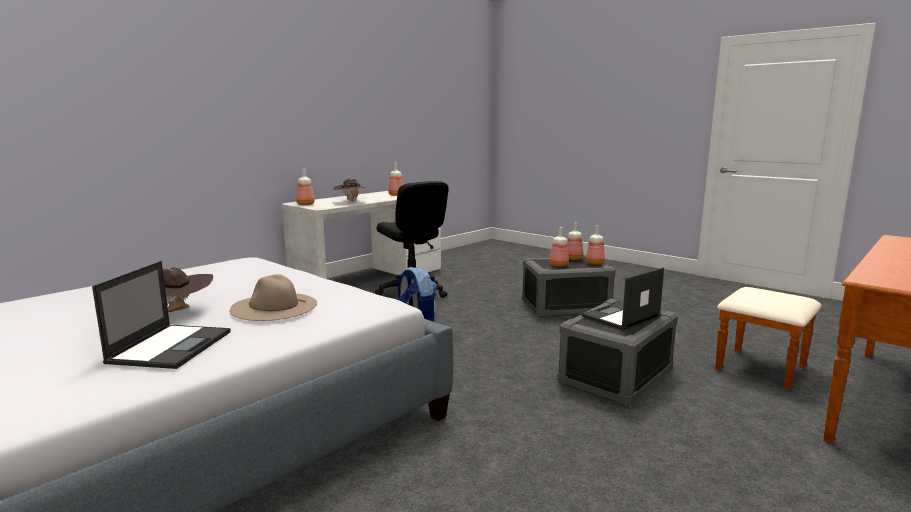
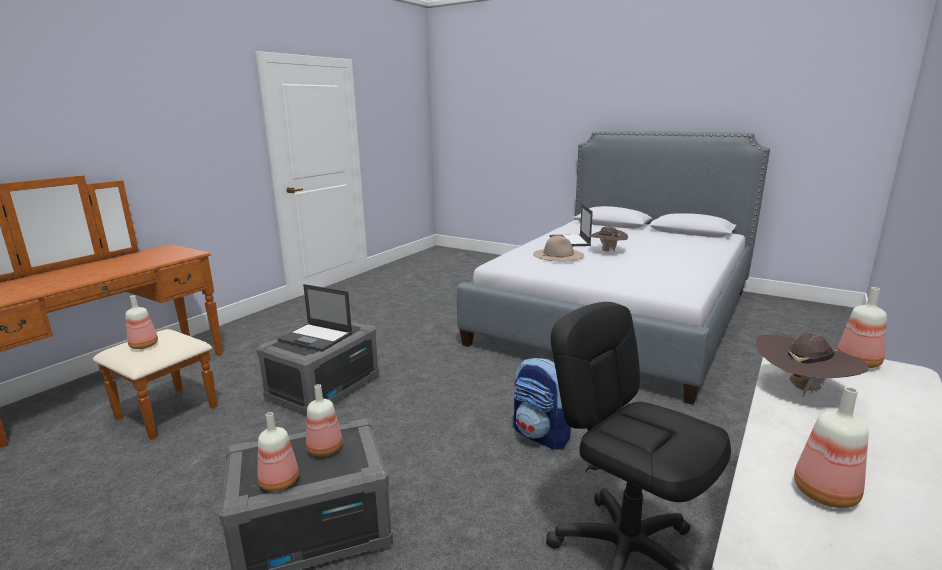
camera: 170 degrees right, 5 degrees up
(594, 263) = (250, 462): bottle -> bottle (144, 345)
(620, 316) = (316, 337): laptop -> laptop turned 75 degrees clockwise

